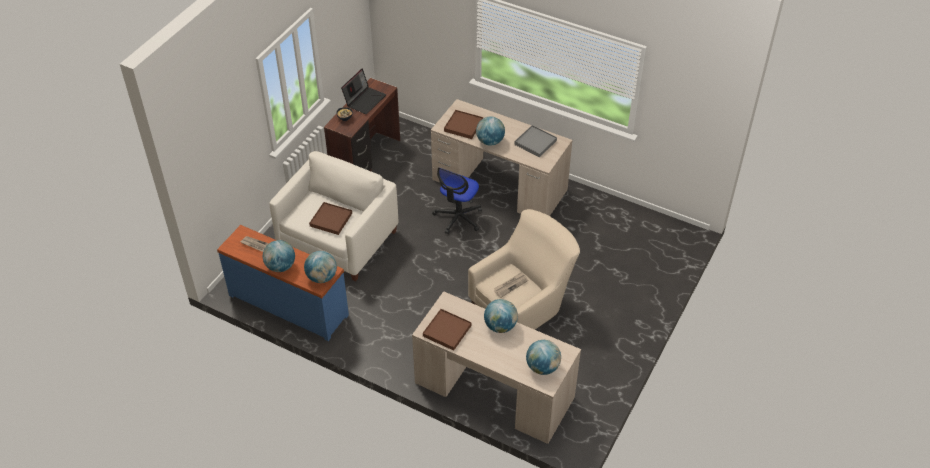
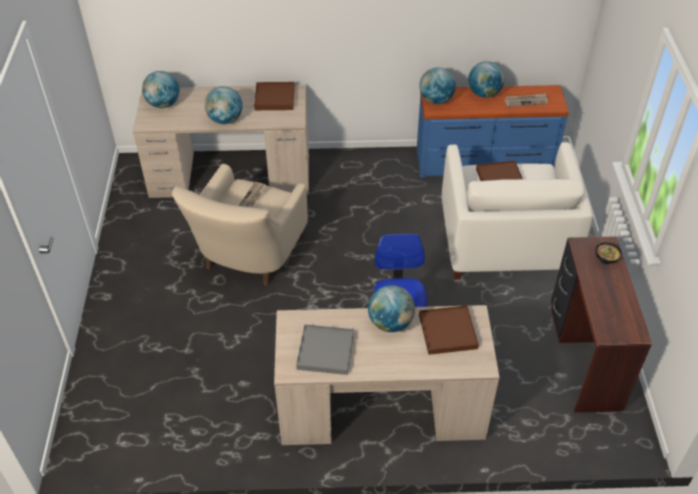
camera: 150 degrees right, 0 degrees up
(364, 100) = (615, 300): laptop -> none

